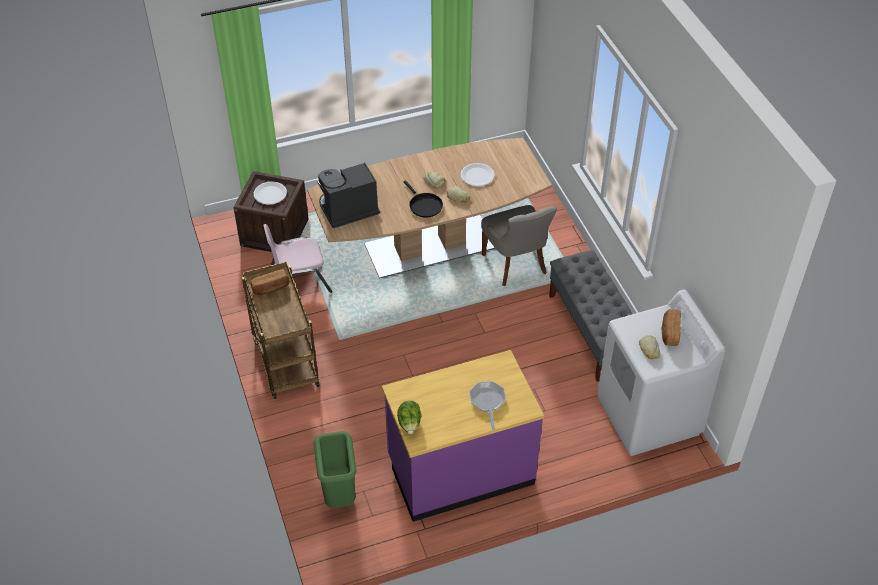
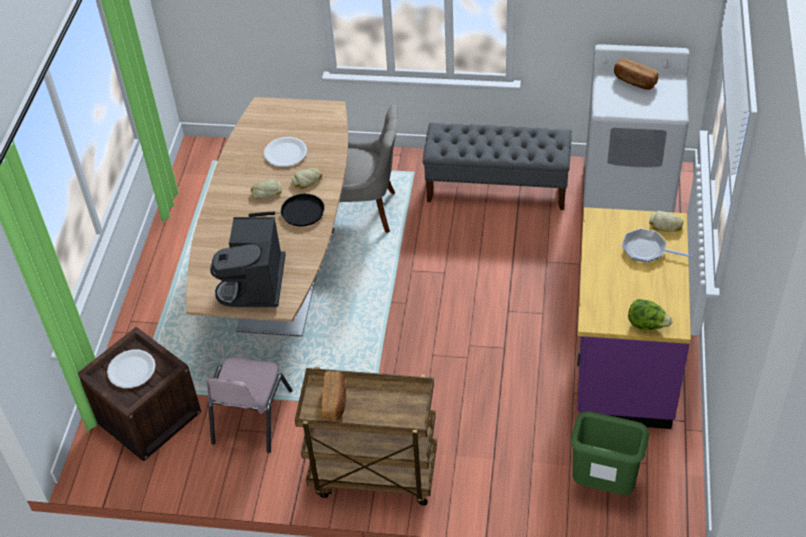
camera: 60 degrees left, 0 degrees up
(649, 349) = (647, 103): bread -> bread (666, 225)

